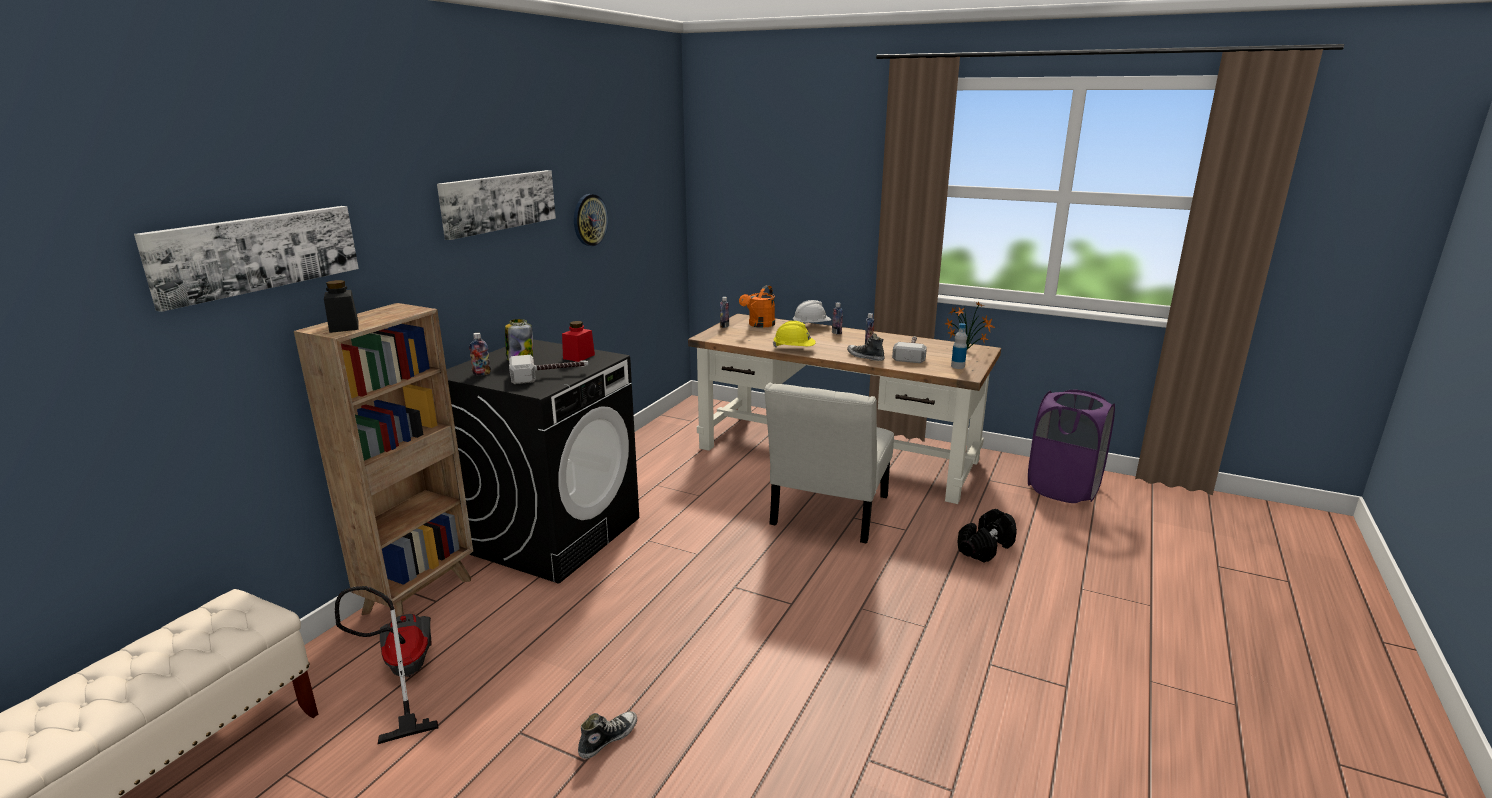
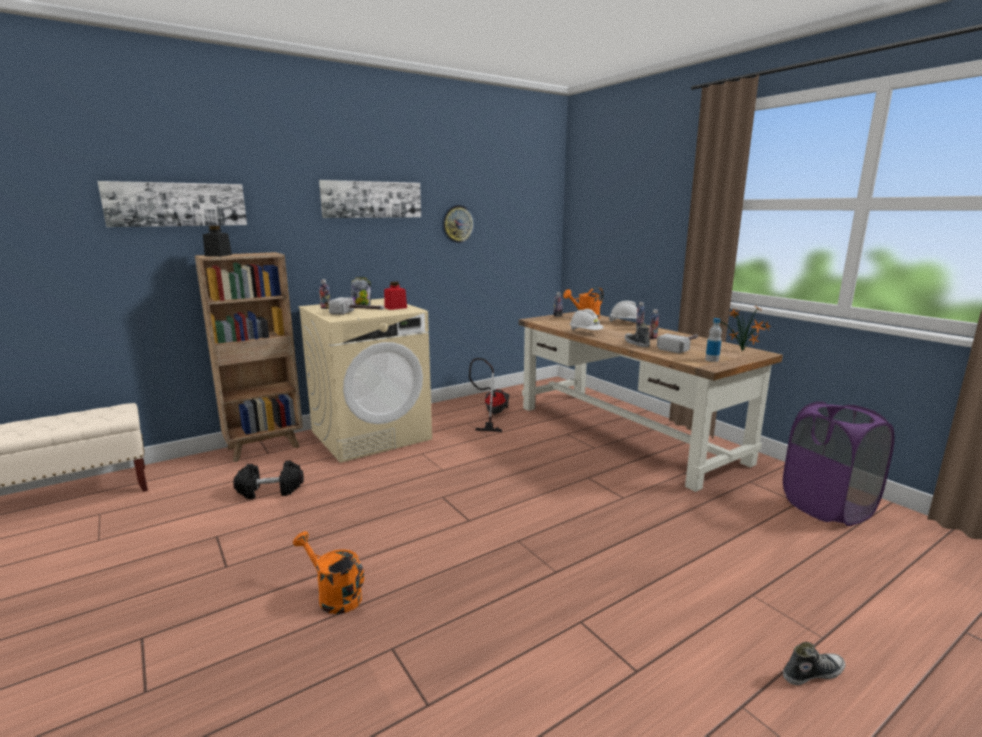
camera: 30 degrees right, 5 degrees down
(402, 675) = (205, 485): vacuum cleaner -> vacuum cleaner (491, 414)
(553, 533) = (371, 435): black washing machine -> beige washing machine
(608, 738) = (253, 559): shoe -> shoe (812, 673)
(752, 737) = (334, 596): none -> orange watering can
(794, 349) = (585, 333): yellow hard hat -> white hard hat
(827, 514) = (569, 470): white chair -> none
(985, 548) = (684, 531): black dumbbell -> black dumbbell (270, 491)

